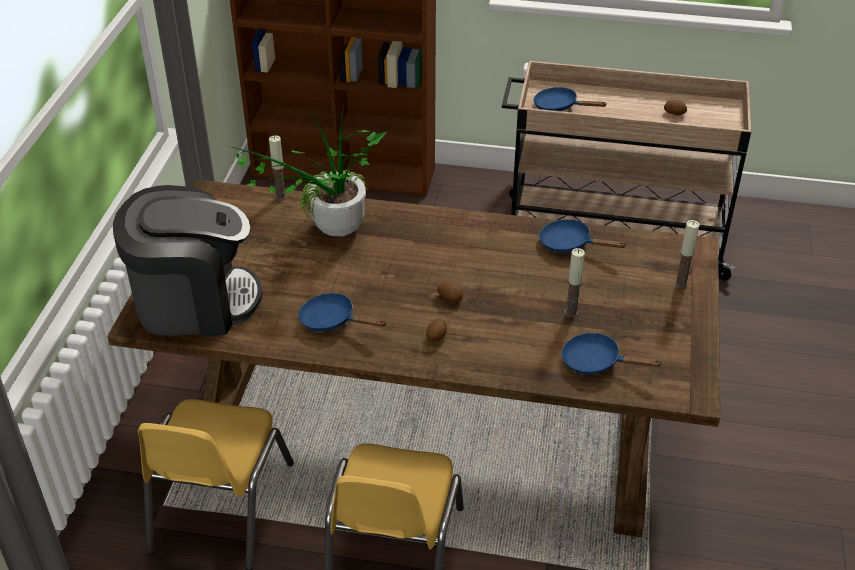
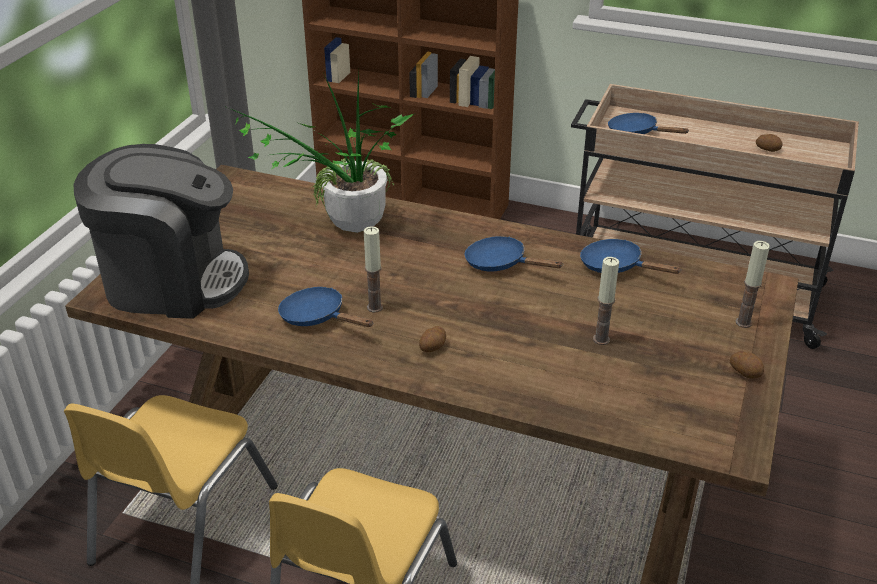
camera: 10 degrees right, 5 degrees down
(280, 197) = (303, 188): candle -> candle (374, 307)
(450, 298) = (461, 308): potato -> potato (745, 372)
(596, 362) = (620, 398): blue frying pan -> blue frying pan (501, 264)

